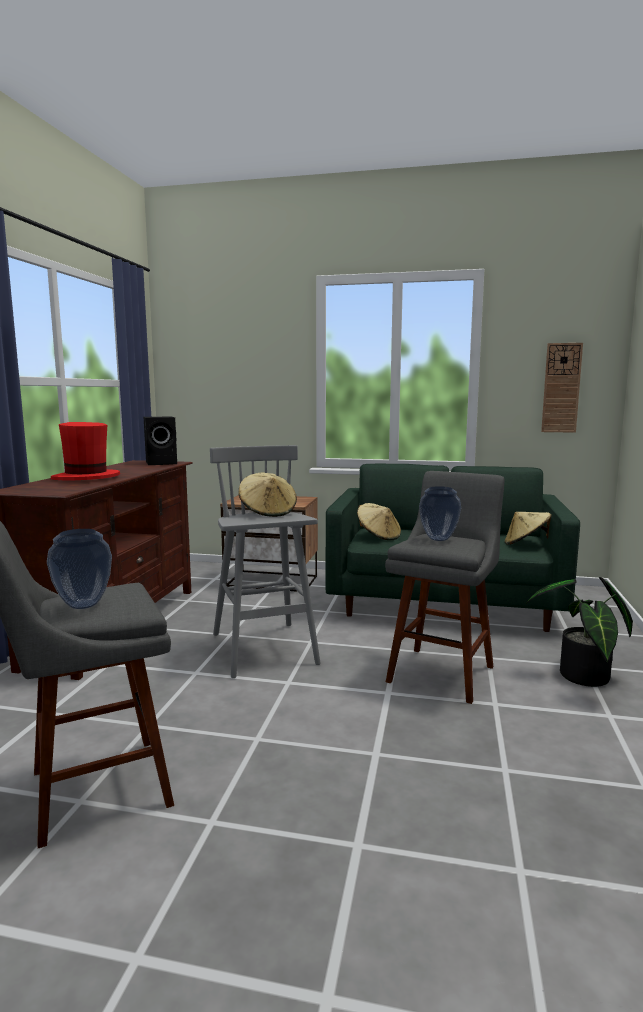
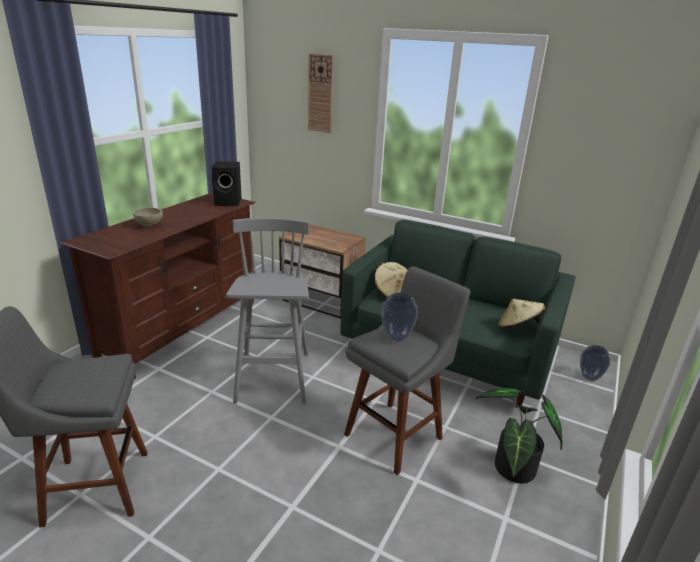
camera: 15 degrees right, 15 degrees up
(83, 605) = (66, 381): vase -> vase (589, 378)
(86, 478) = (149, 225): red hat -> beige bowl
(268, 512) = (279, 276): beige hat -> none
(561, 388) = (608, 170): wall clock -> wall clock (321, 94)

